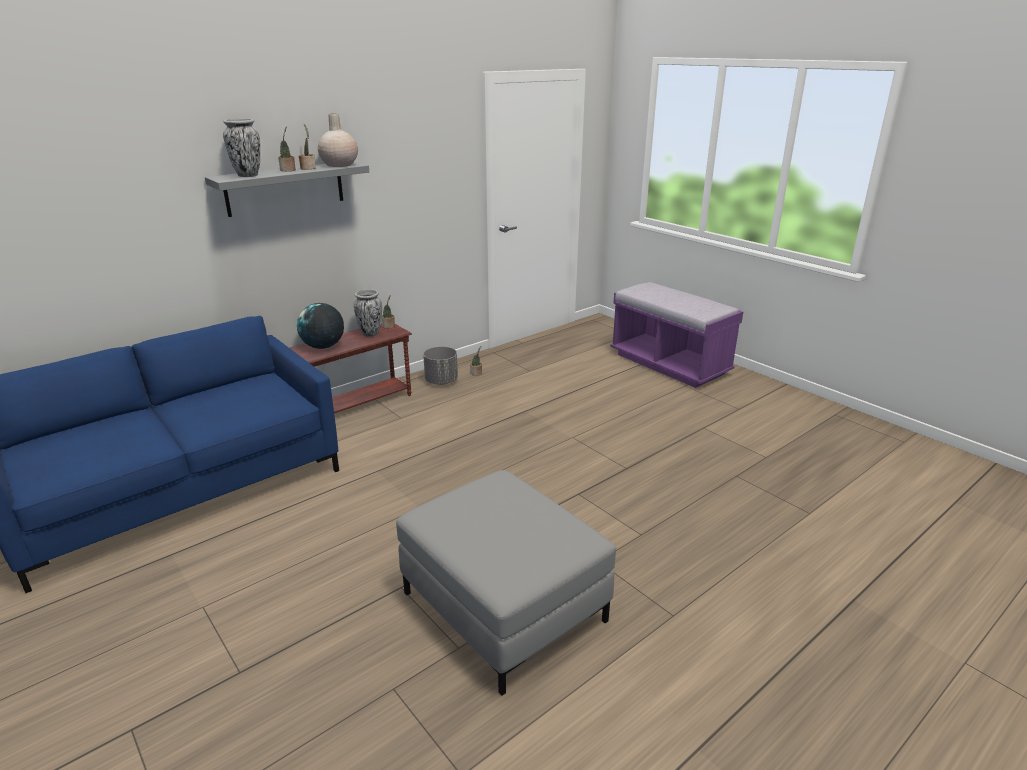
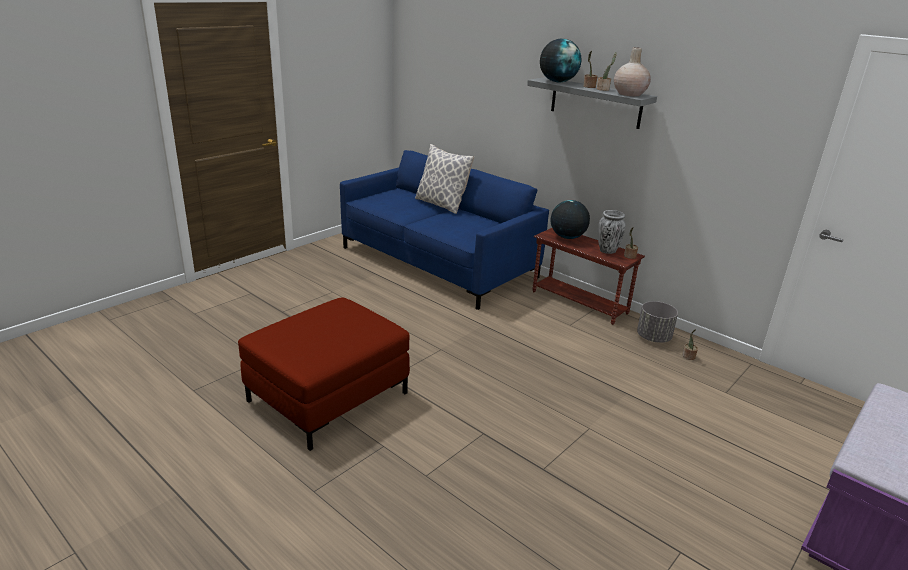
camera: 80 degrees right, 0 degrees up
(139, 412) = (441, 204): none -> pillow
(247, 175) = (558, 82): vase -> globe
(505, 607) = (328, 397): grey ottoman -> red ottoman

